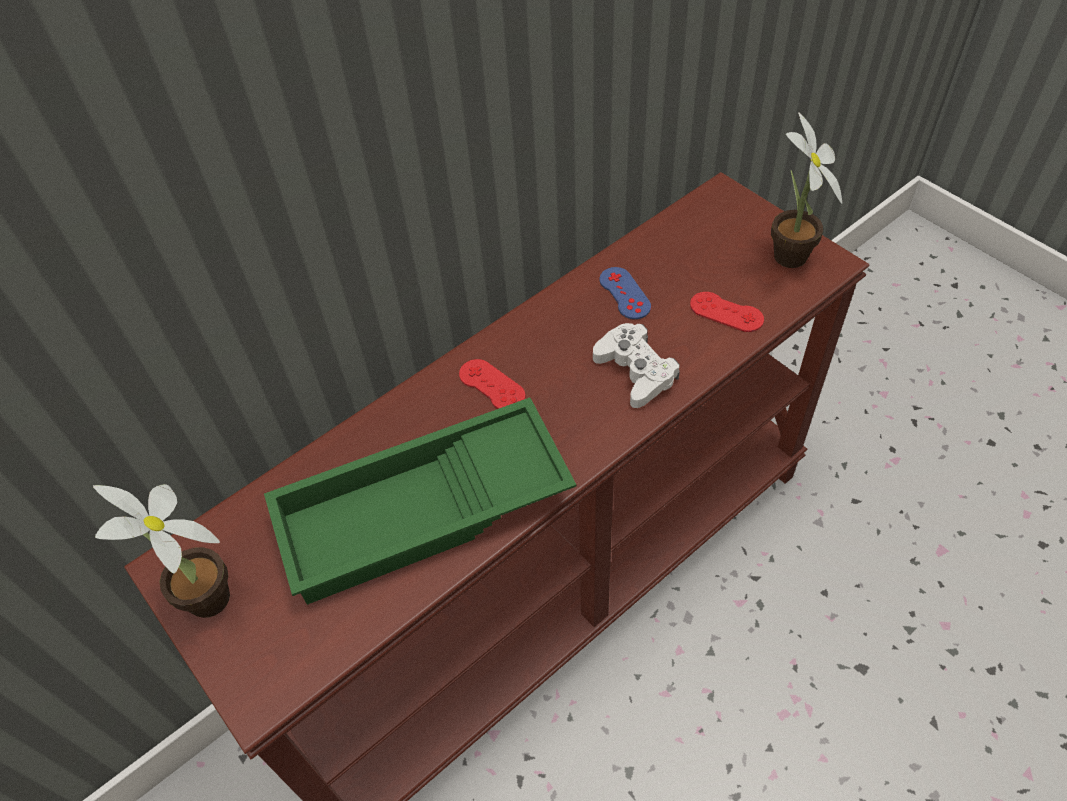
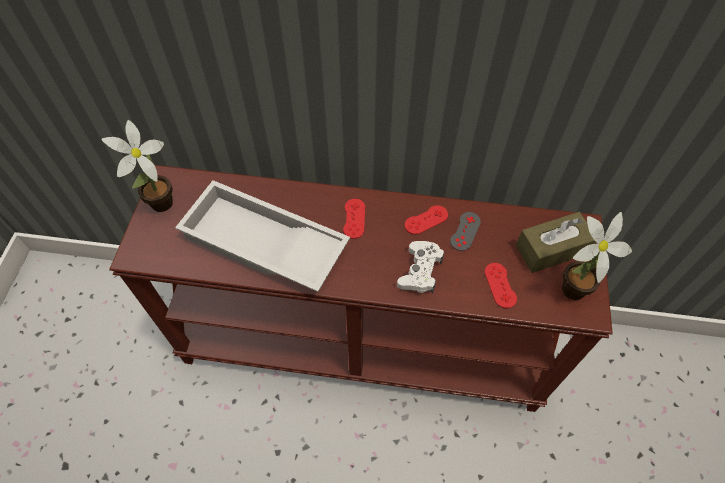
camera: 45 degrees right, 5 degrees up
(423, 514) = (262, 245): green tray -> white tray
(571, 317) = (426, 220): none -> red game controller
(624, 293) = (465, 231): blue game controller -> grey game controller
(724, 238) = (551, 249): none -> brown tissue box

